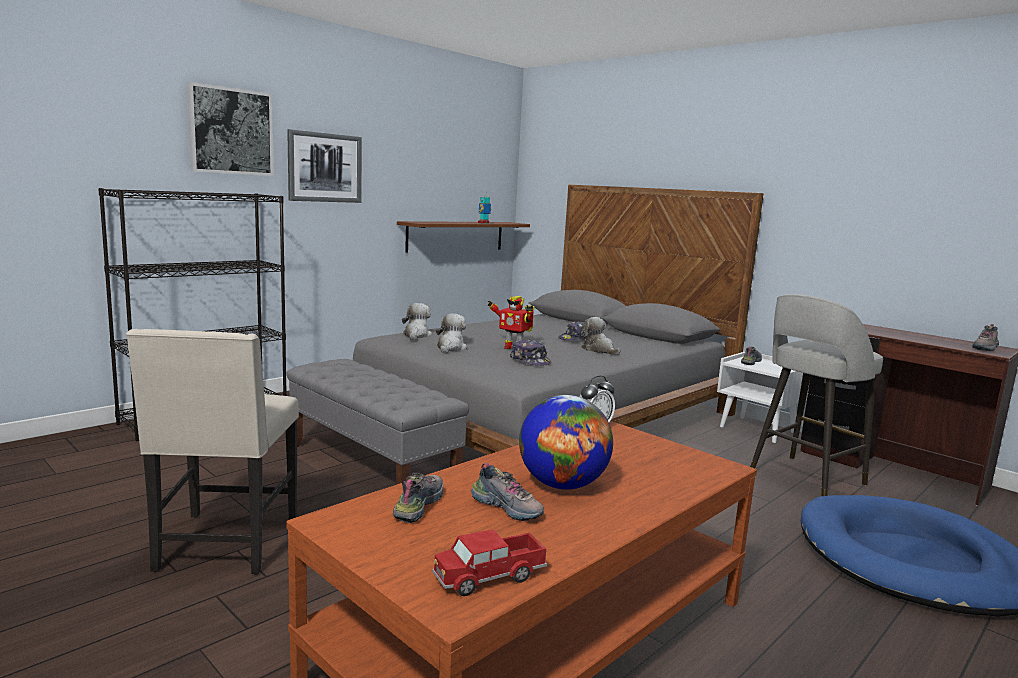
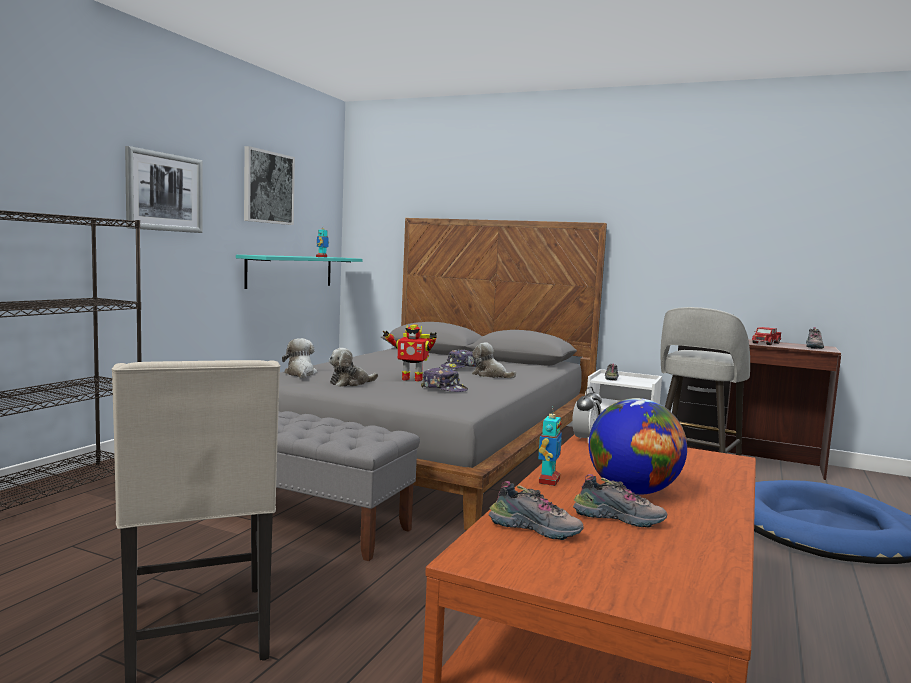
camera: 20 degrees left, 5 degrees down
(231, 131) = (63, 143): picture -> picture (268, 187)
(418, 505) = (536, 529): shoe -> shoe turned 120 degrees clockwise
(450, 348) = (350, 383): plush toy -> plush toy turned 120 degrees counterclockwise
(456, 236) = (290, 271): brown shelf -> turquoise shelf
(489, 576) = (694, 581): toy truck -> toy truck (766, 343)
(495, 463) = (548, 481): none -> toy robot

